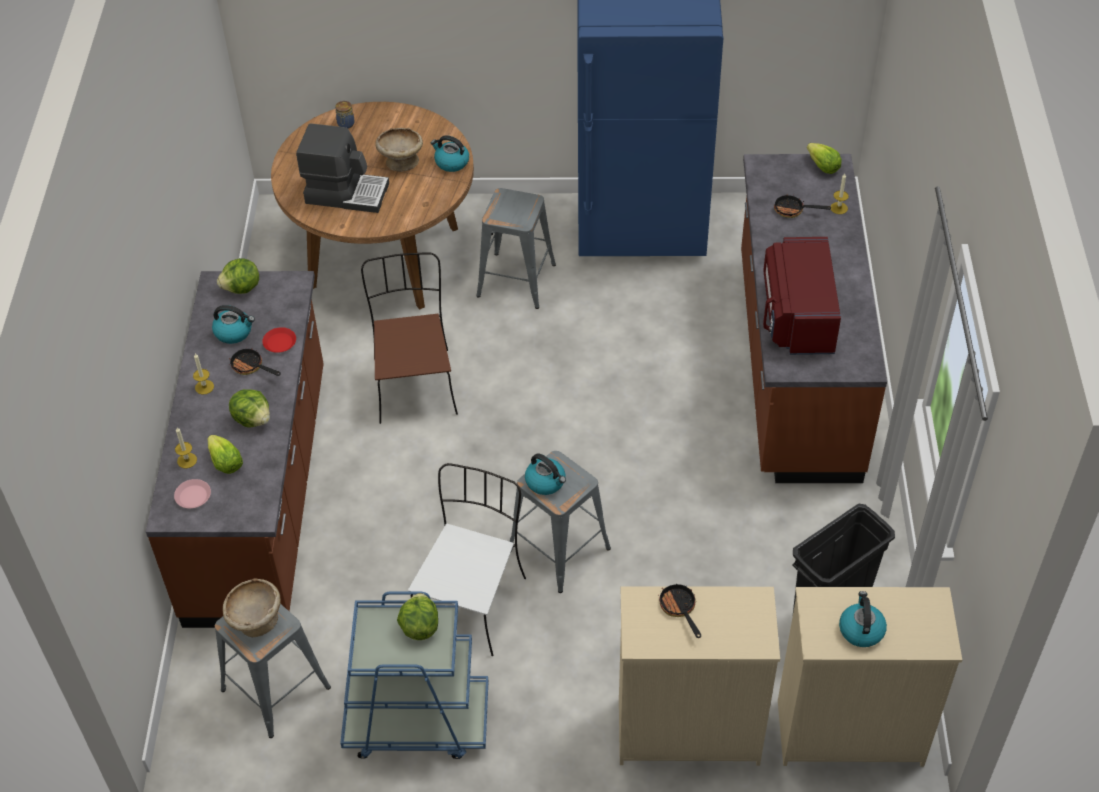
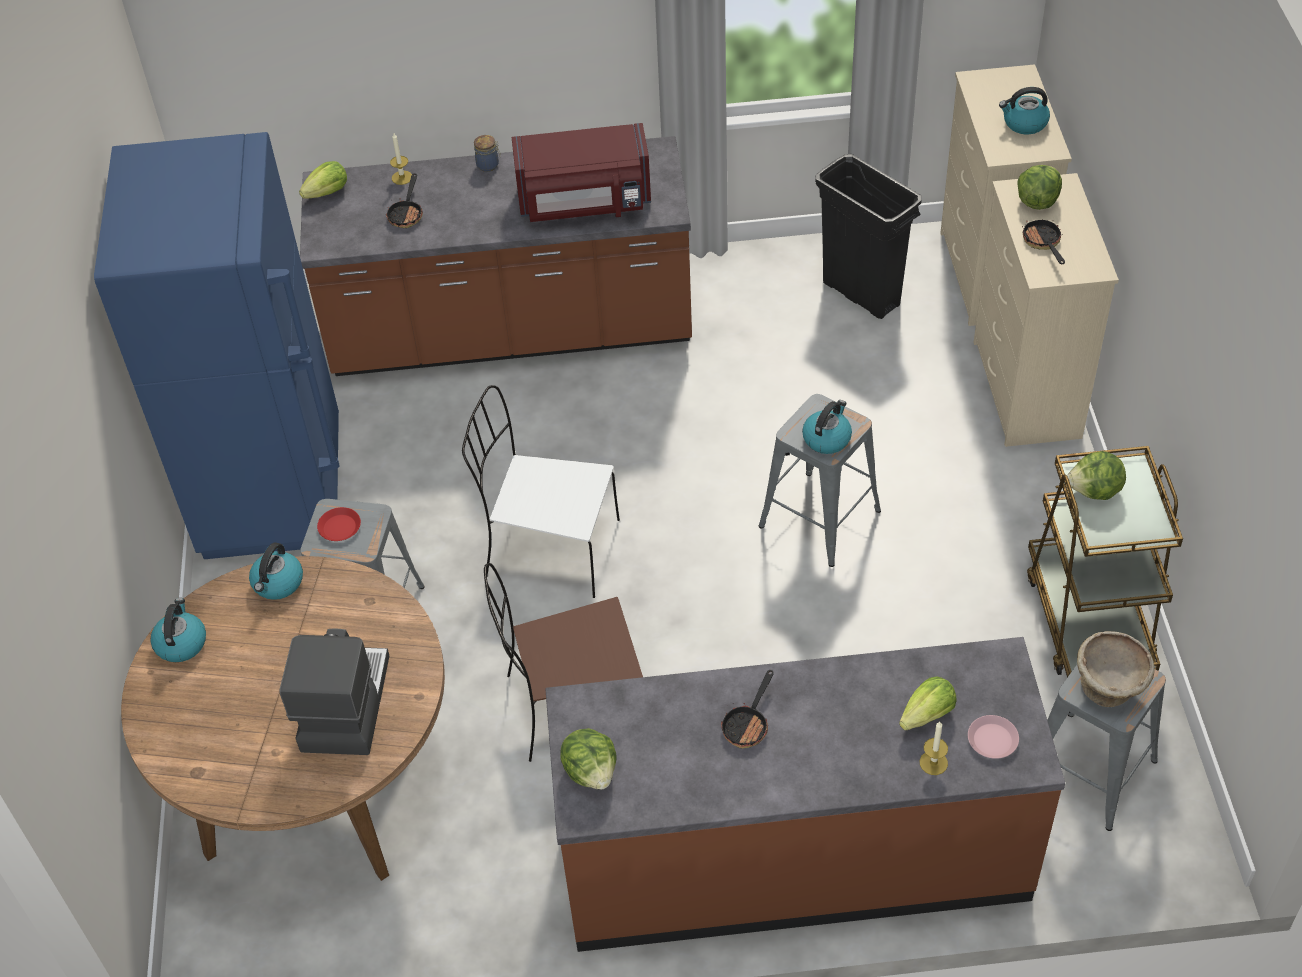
camera: 95 degrees left, 0 degrees up
(204, 387) = (796, 774): candle -> none
(234, 332) = (682, 761): kettle -> kettle (181, 643)
(253, 419) = (843, 700): lettuce -> lettuce (1037, 201)
(280, 342) = (695, 699): red plate -> red plate (339, 527)
(345, 124) = (177, 736): jar -> jar (489, 165)
(401, 162) = (274, 646): beige bowl -> none
(416, 722) = (1088, 619): blue cart -> brown cart
(471, 602) = (913, 591): white chair -> white chair (549, 548)
(679, 609) = (1043, 243): frying pan -> frying pan turned 105 degrees clockwise

